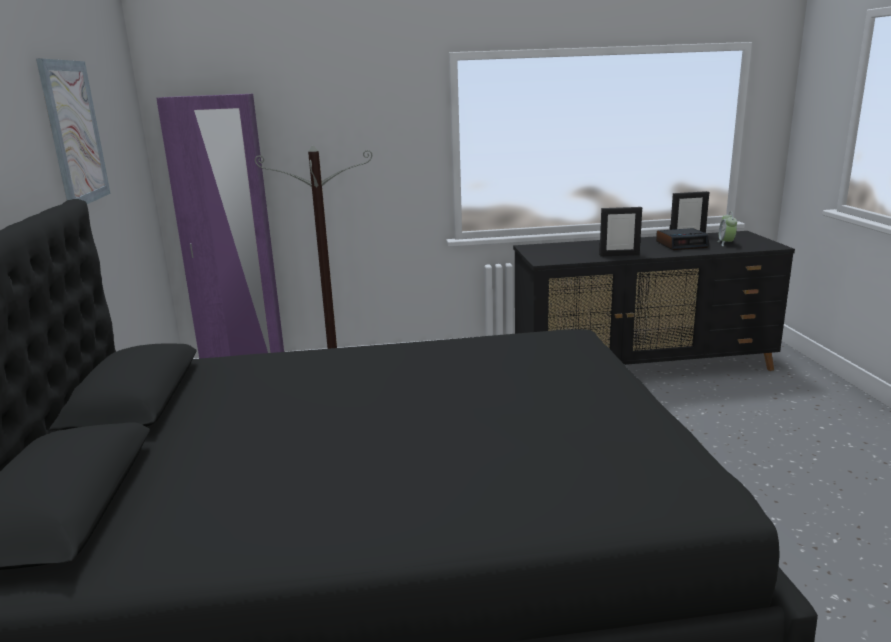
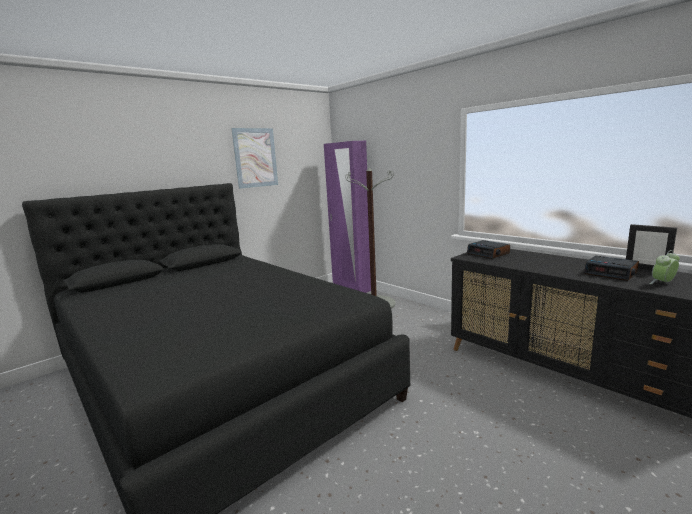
camera: 55 degrees right, 5 degrees down
(549, 252) = (488, 253): none -> alarm clock
(619, 255) = (528, 266): picture frame -> none

